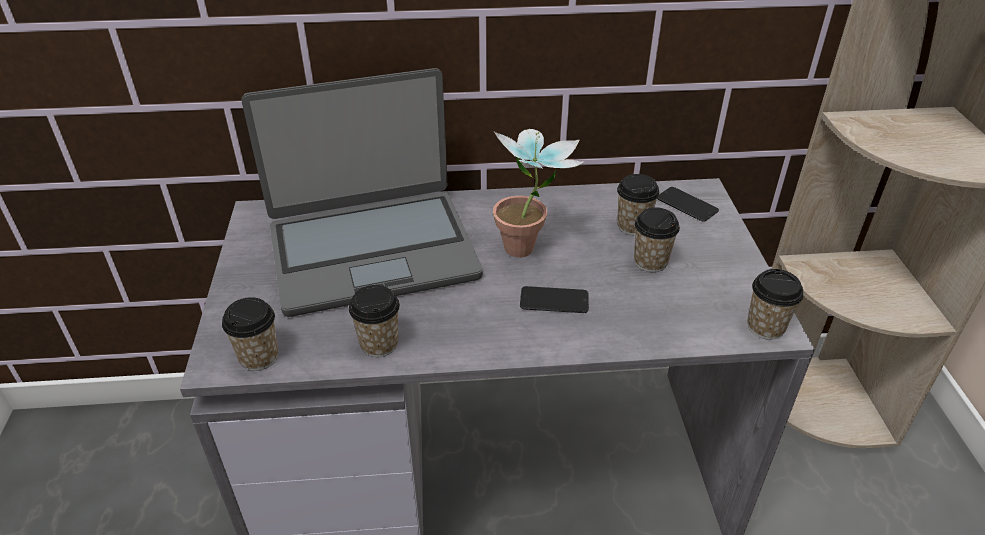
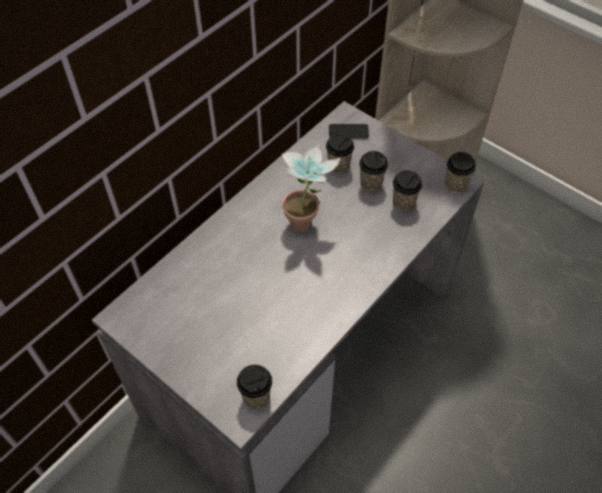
camera: 45 degrees left, 15 degrees up
(372, 251) = (226, 286): laptop -> none
(379, 344) = (305, 337): cup -> cup (403, 203)
(554, 301) = (354, 243): phone -> none

